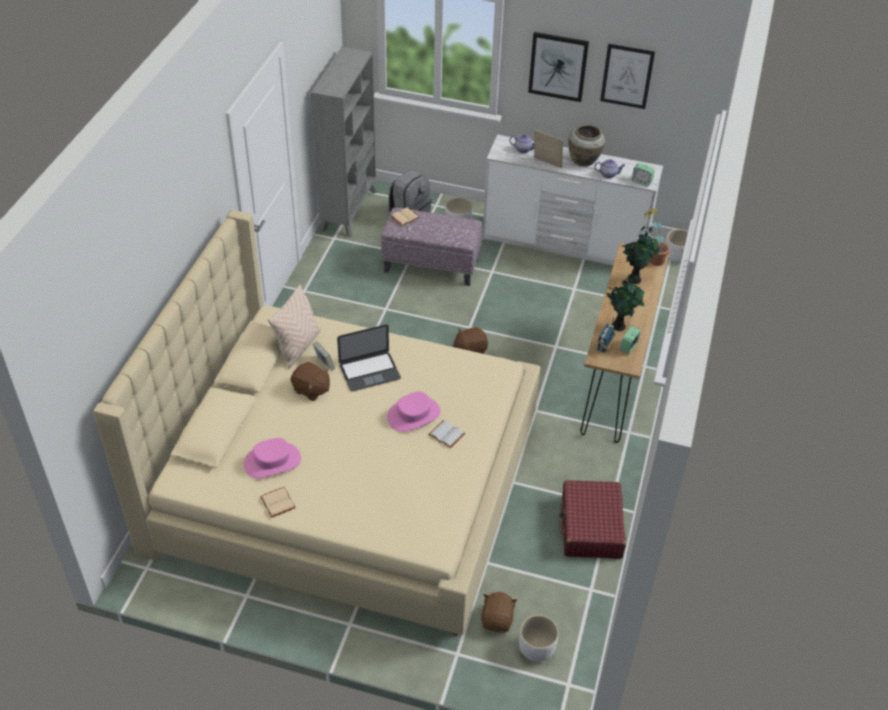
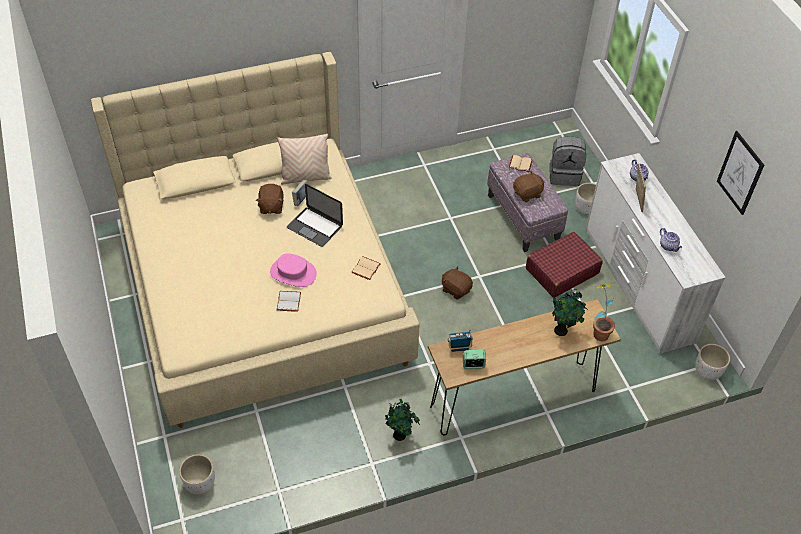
camera: 55 degrees right, 5 degrees up
(272, 461) = (190, 224): pink hat -> none
(276, 502) = (157, 246): beige book -> beige book (365, 268)
(349, 210) = (532, 140): grey bookcase -> none
(497, 620) = (209, 445): brown plush toy -> brown plush toy (527, 194)
(558, 66) = (701, 125): picture -> none
(584, 160) = (668, 222): beige vase -> none
(591, 527) = (339, 460): red suitcase -> red suitcase (561, 271)
(619, 325) = (493, 347): potted plant -> potted plant (400, 435)
(641, 181) = (684, 272): alarm clock -> none

